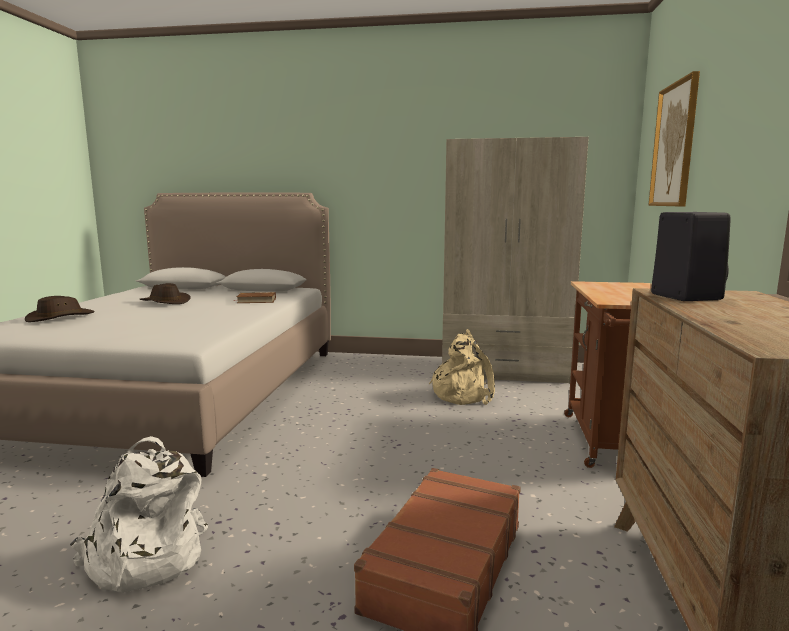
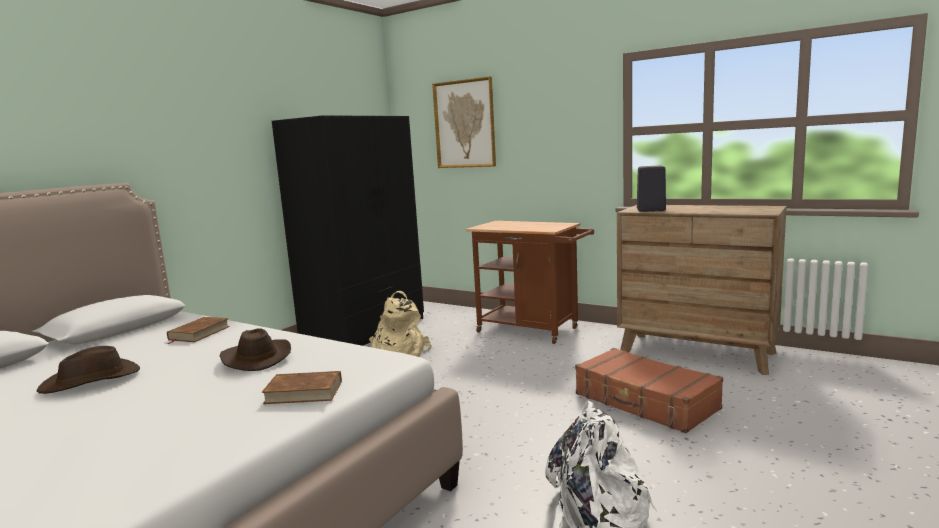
camera: 65 degrees left, 0 degrees up
(60, 317) = (88, 445): brown hat -> brown hat (256, 358)
(123, 335) = (303, 392): none -> brown book
(504, 370) = (365, 330): beige wardrobe -> black wardrobe

